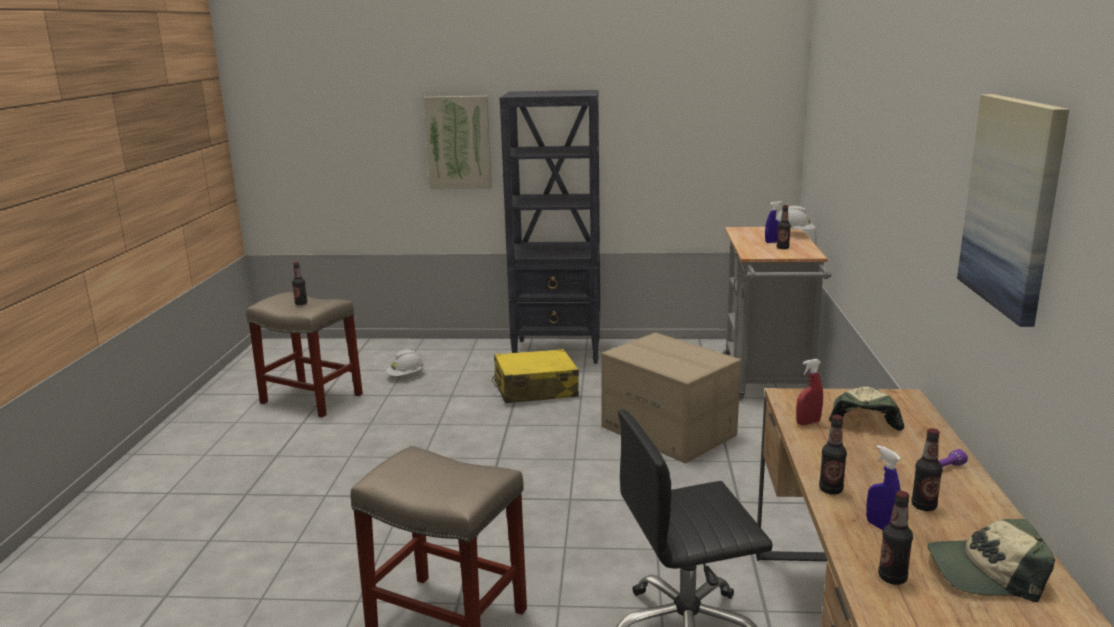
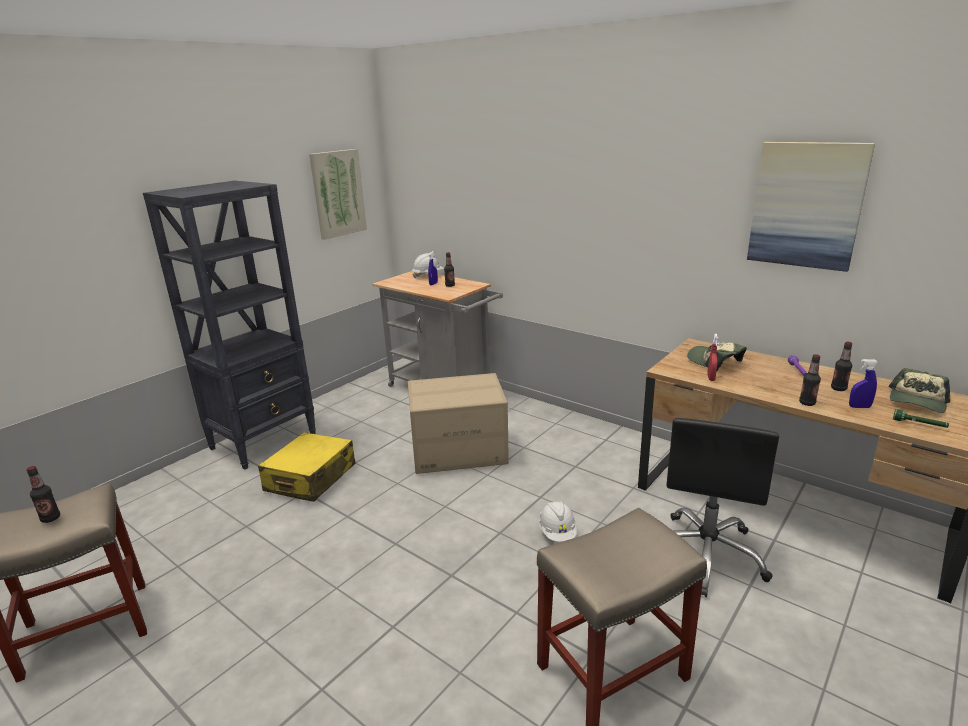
camera: 55 degrees left, 5 degrees up
(406, 376) = (158, 538): white hard hat -> white hard hat (557, 532)
(458, 142) = (91, 261): picture -> picture (338, 193)
(892, 578) = (919, 424): bottle -> green flashlight

